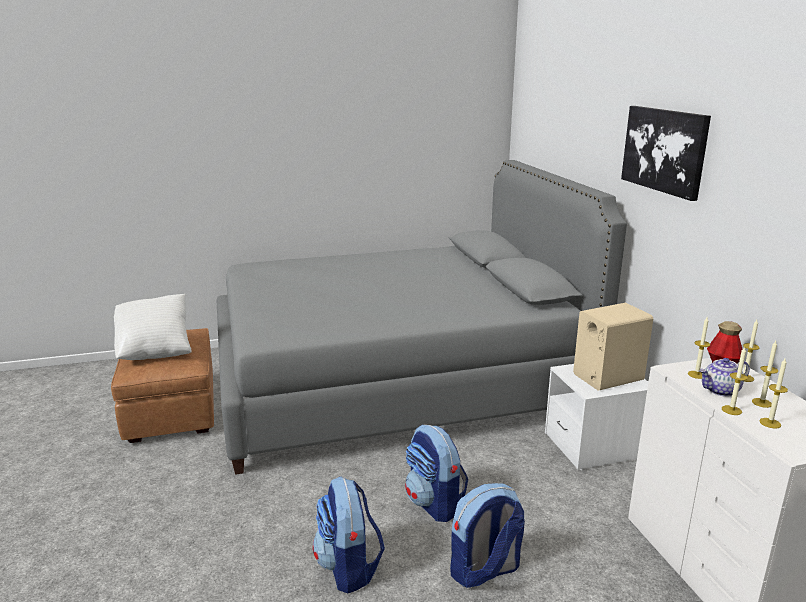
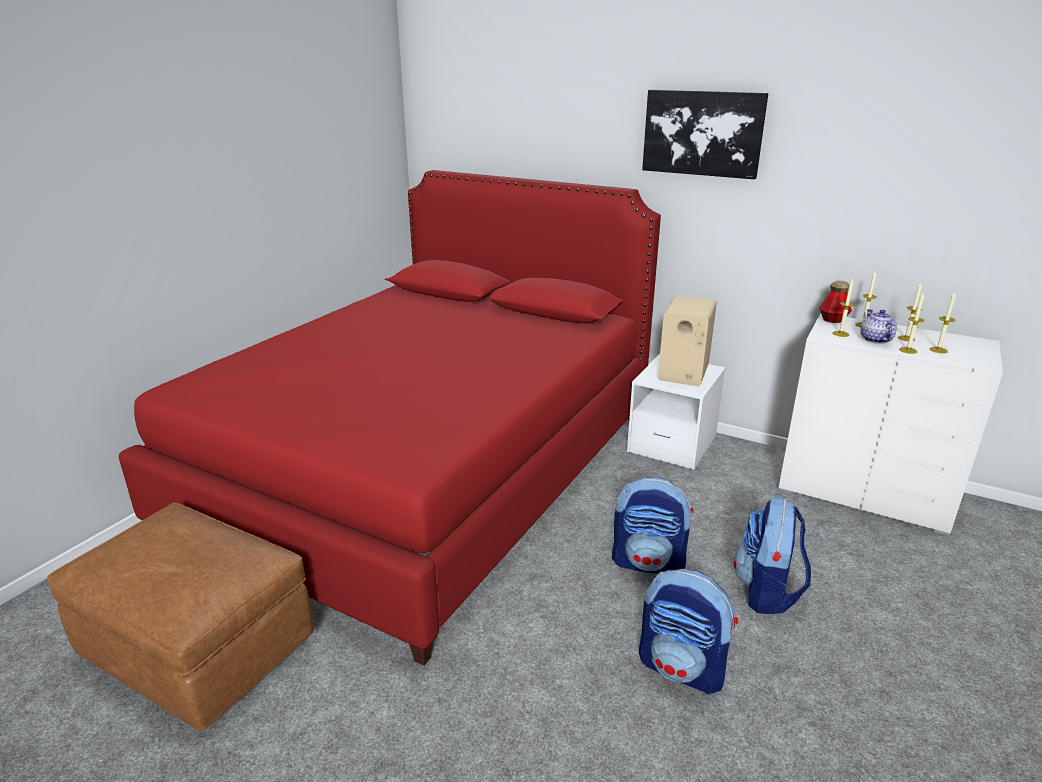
camera: 45 degrees left, 5 degrees up
(155, 351) = (172, 566): white pillow -> none
(394, 382) = (426, 470): grey bed -> red bed
(721, 391) = (875, 339): teapot -> teapot turned 150 degrees clockwise

